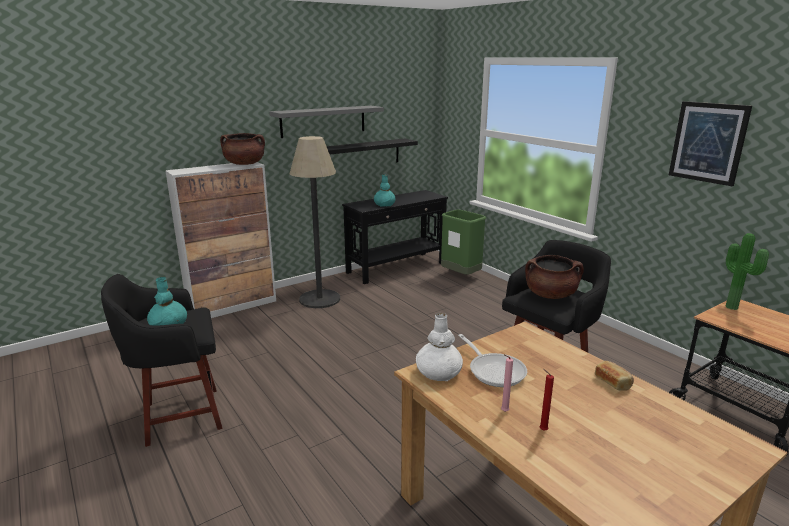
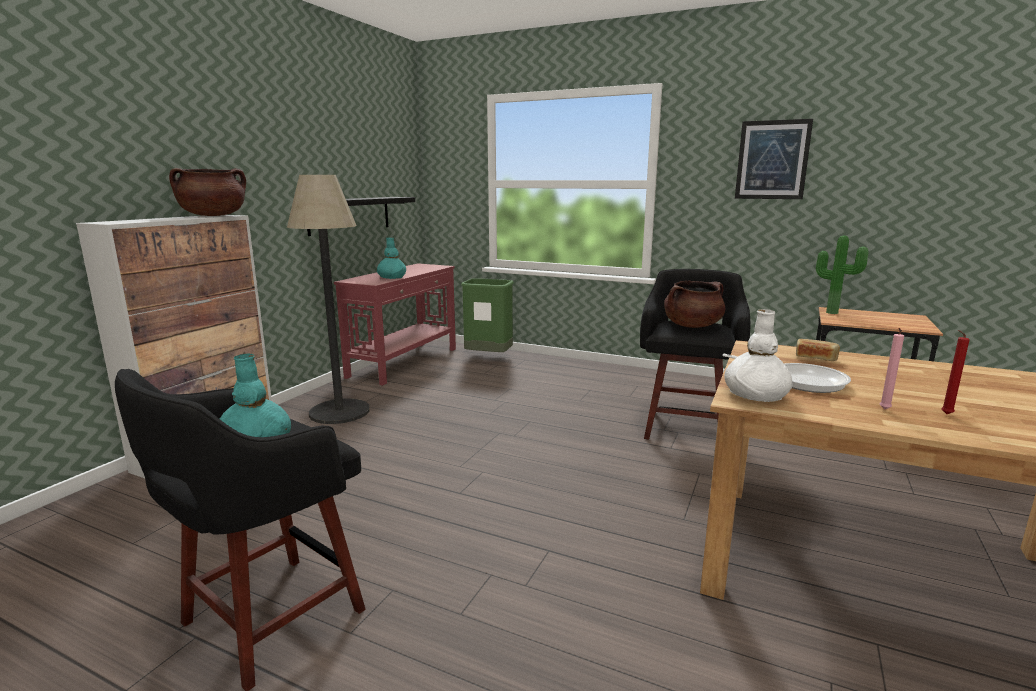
camera: 30 degrees left, 5 degrees down
(323, 121) = (303, 164): grey shelf -> none
(397, 267) = (405, 362): black console table -> red console table
(613, 382) = (904, 366): bread -> bread (815, 358)

